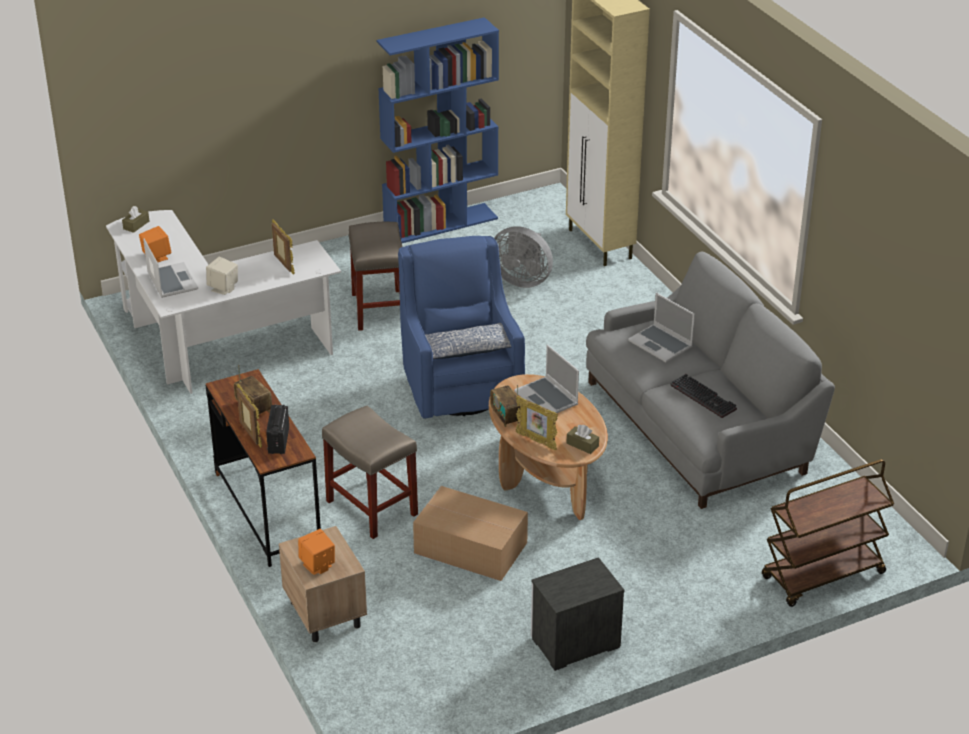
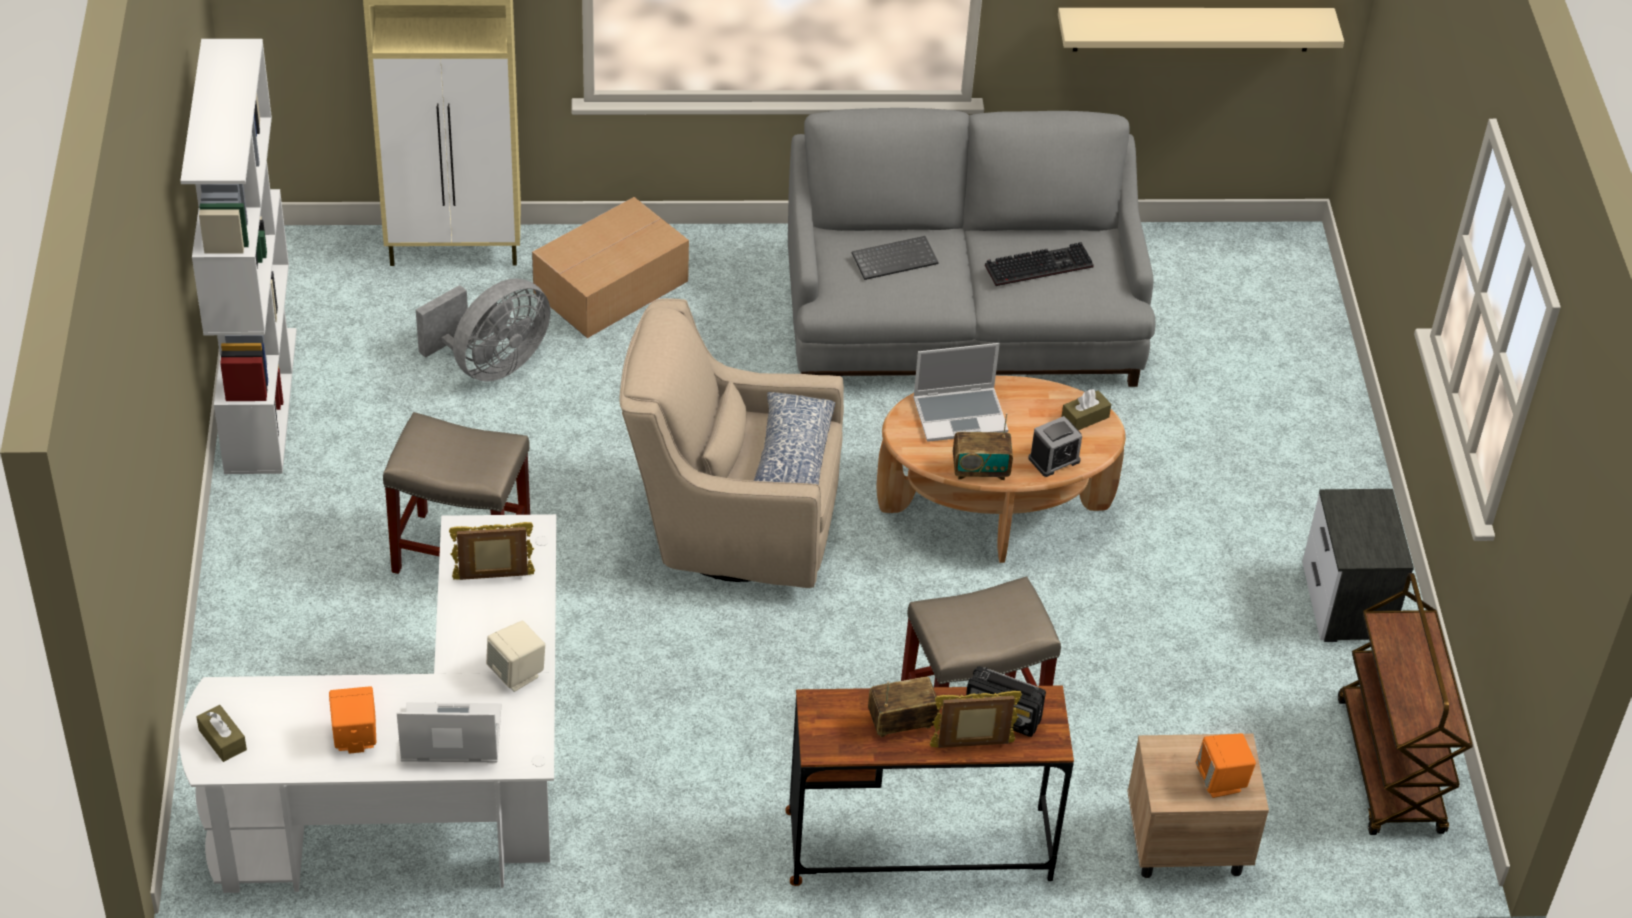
camera: 70 degrees left, 10 degrees up
(441, 224) = (260, 399): blue bookcase -> white bookcase
(460, 387) = (730, 528): blue armchair -> beige armchair
(471, 548) = (1114, 640): cardboard box -> cardboard box (613, 286)
(536, 441) = (1054, 459): picture frame -> alarm clock
(661, 344) = (895, 258): laptop -> keyboard
(822, 576) = (1315, 333): brown cart -> brown cart (1390, 767)
(890, 339) = (1193, 29): none -> beige shelf

